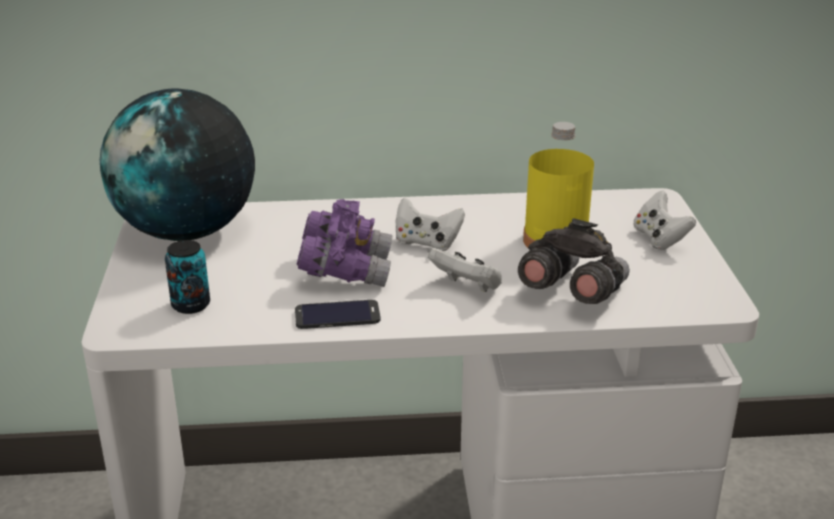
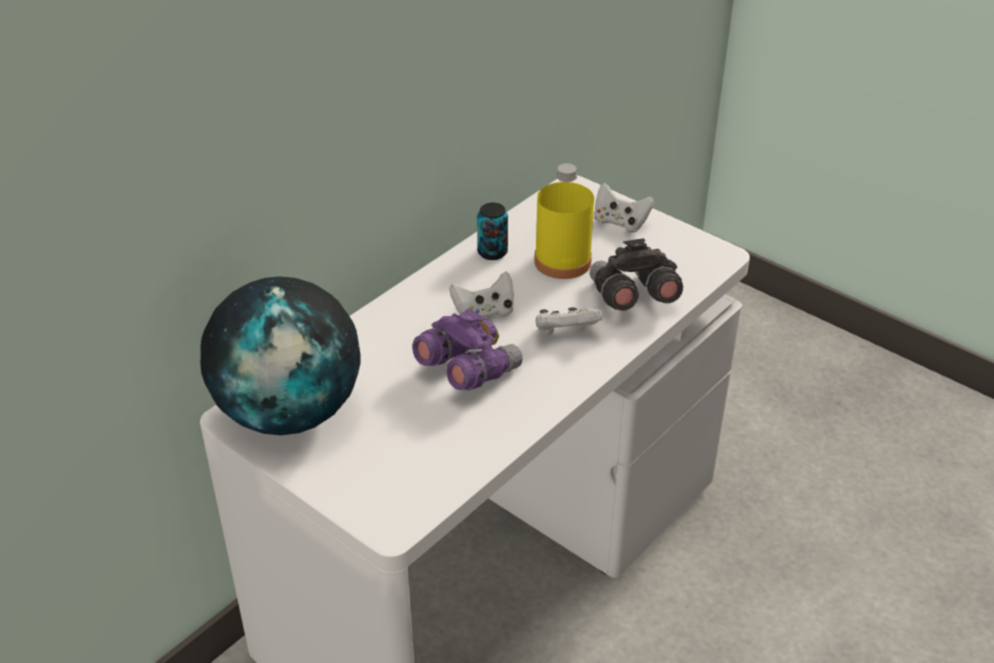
camera: 45 degrees left, 10 degrees up
(191, 305) = (407, 470): can -> can (492, 252)
(337, 315) = (521, 410): phone -> none

